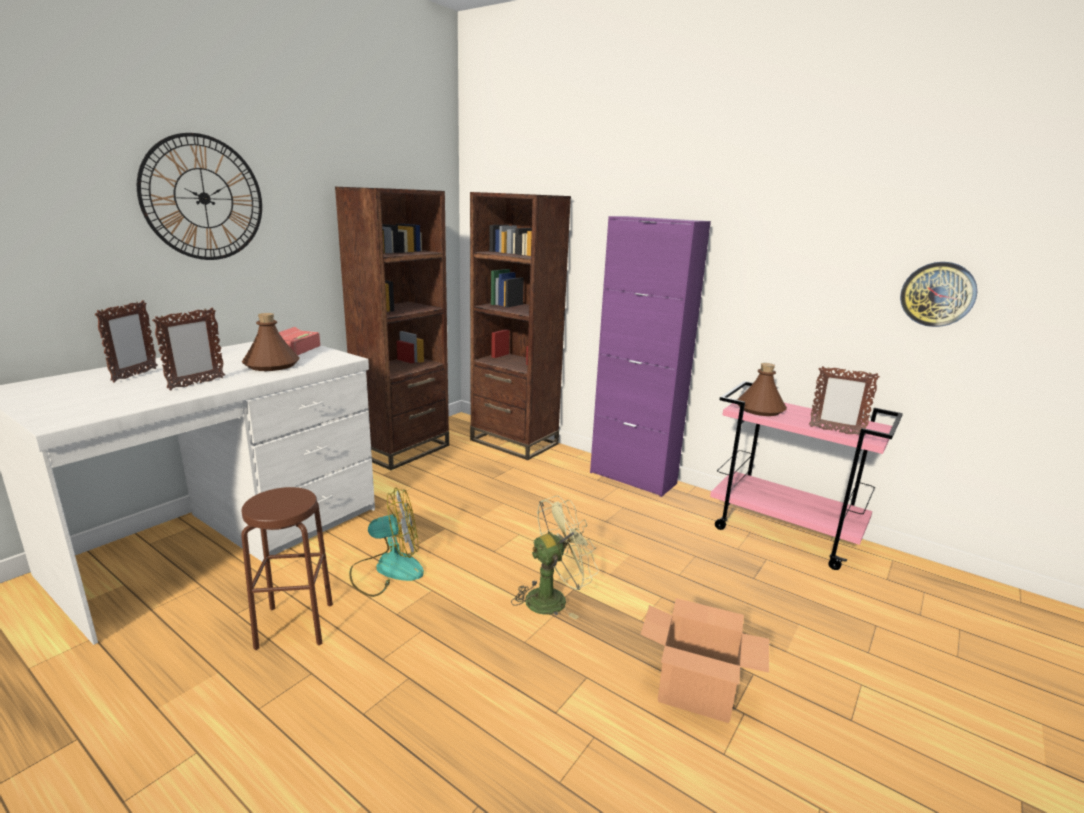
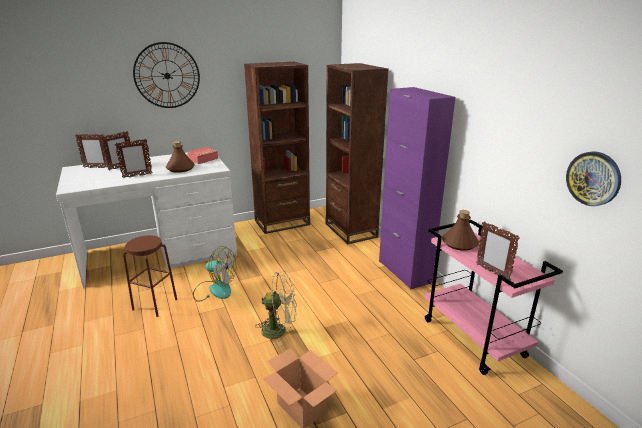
camera: 30 degrees right, 5 degrees up
(73, 381) = (96, 167): none -> picture frame

